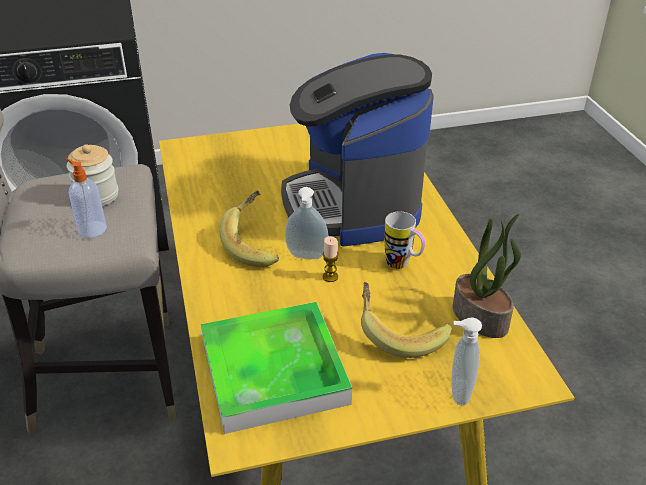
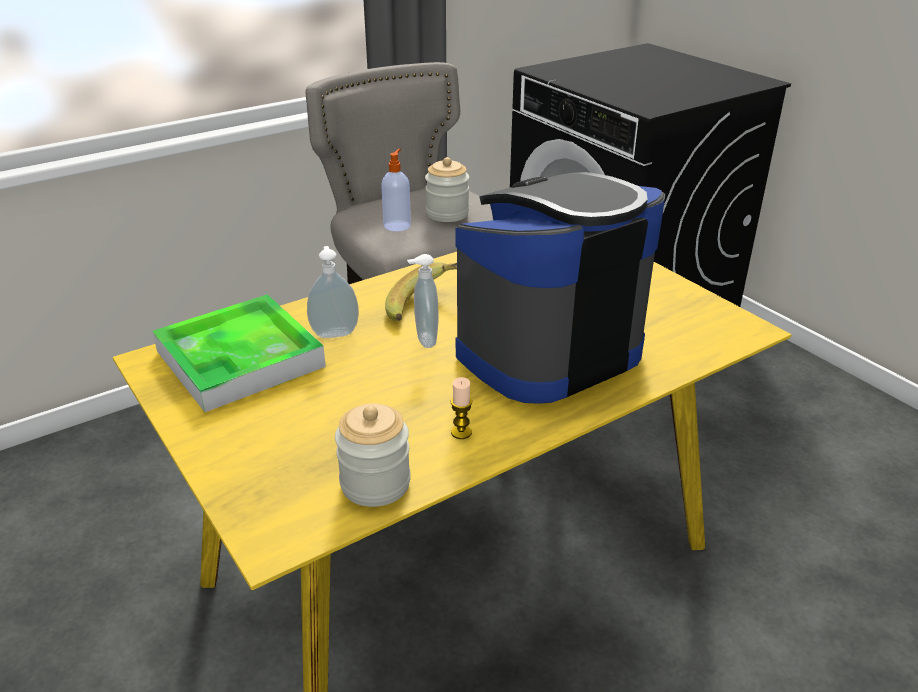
camera: 70 degrees right, 5 degrees down
(330, 277) = (397, 361): candle -> candle (461, 432)
(399, 333) = (321, 424): banana -> none
(403, 265) = (446, 407): mug -> none
(458, 392) = (237, 482): soap dispenser -> soap dispenser (334, 333)
(481, 317) = (375, 484): potted plant -> jar

